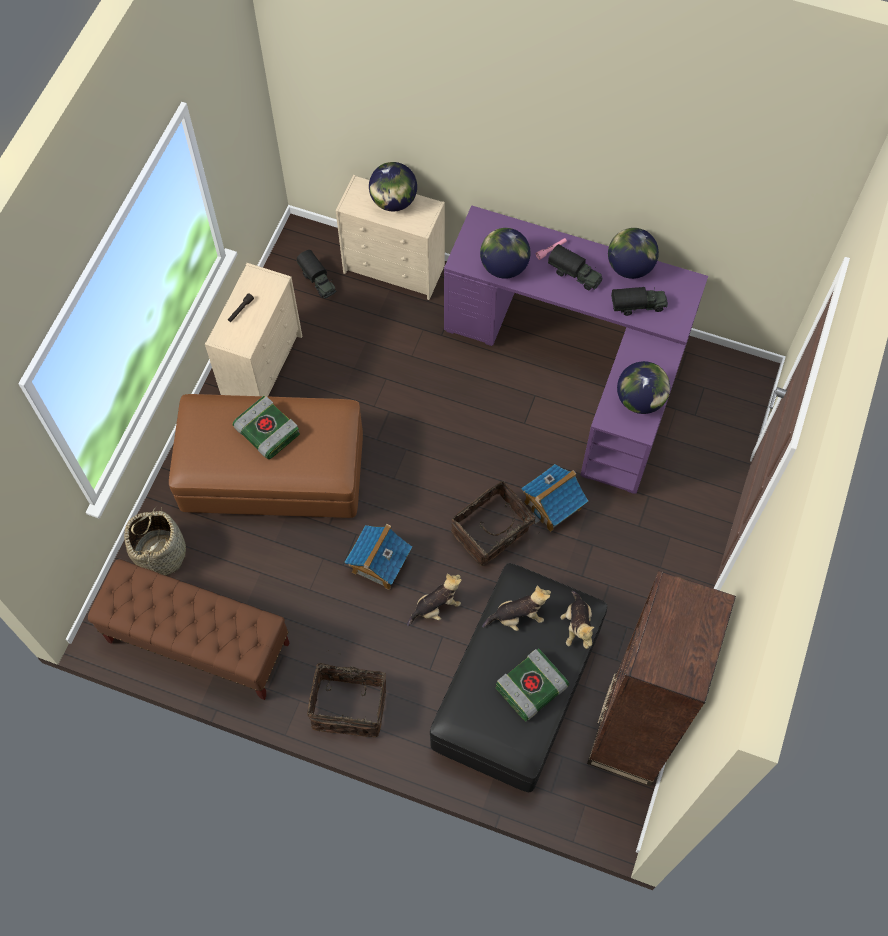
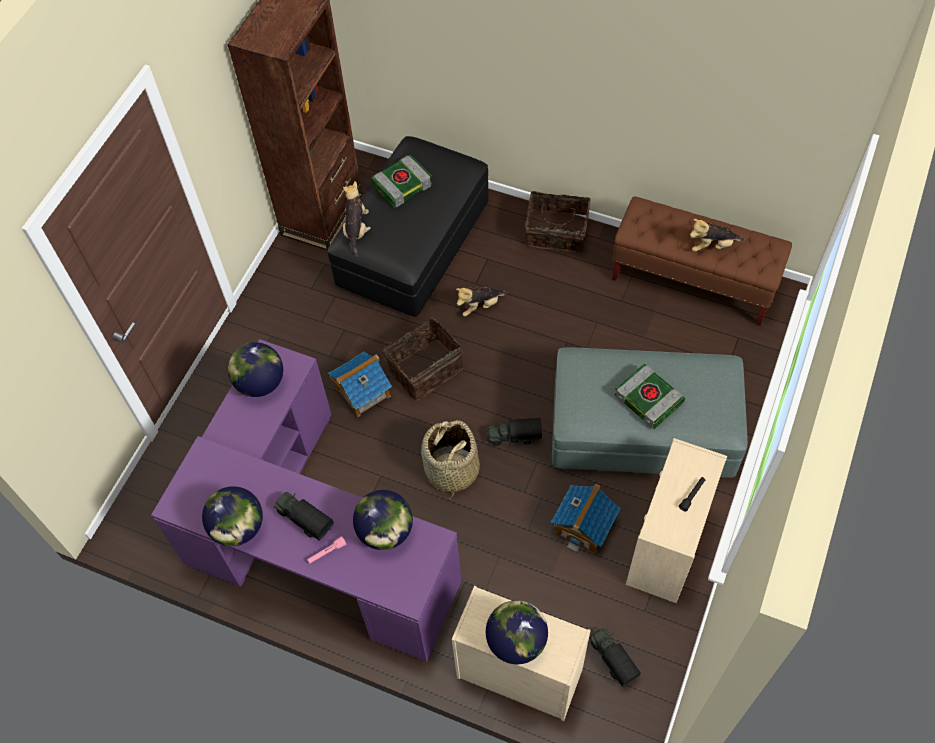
camera: 175 degrees left, 5 degrees down
(161, 553) = (742, 356): basket -> basket (451, 470)
(273, 472) = (642, 430): brown ottoman -> grey ottoman
(379, 564) = (532, 342): toy house -> toy house (584, 526)
(518, 617) = (407, 237): plush toy -> plush toy (712, 245)
(638, 306) = (239, 478): toy truck -> toy truck (513, 436)

